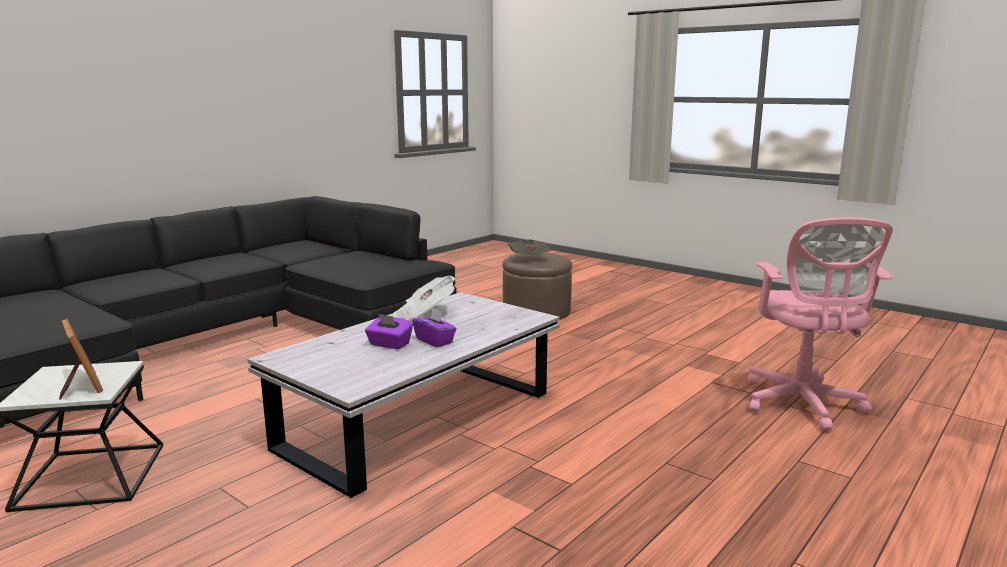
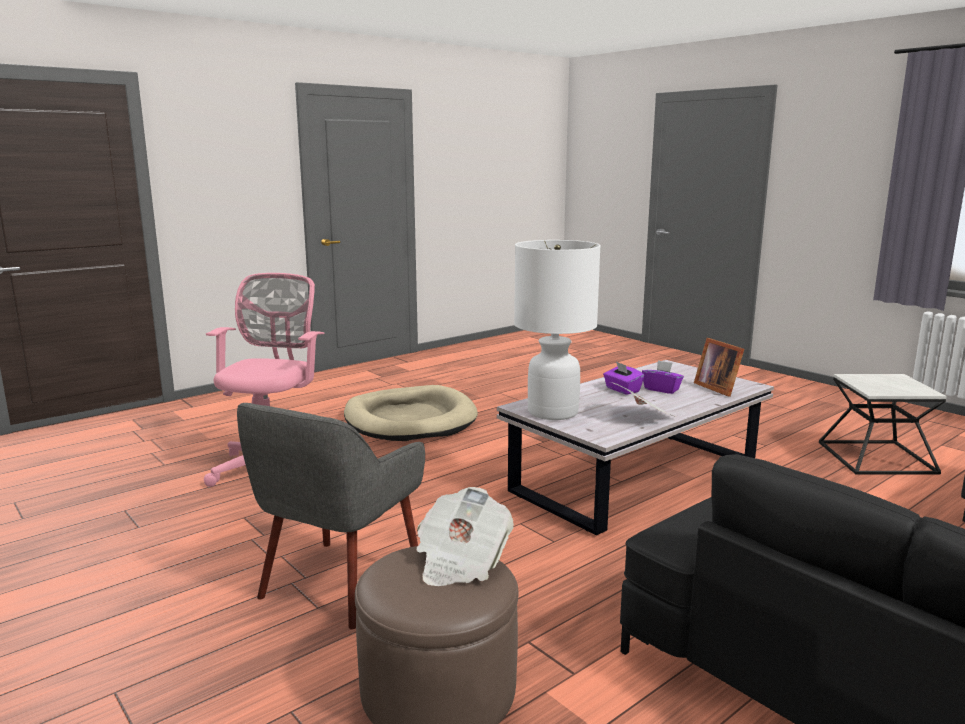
camera: 170 degrees left, 0 degrees up
(81, 386) = (874, 381): picture frame -> picture frame (717, 388)
(505, 313) = (552, 412): none -> white table lamp
(620, 336) = (339, 583): none -> grey armchair
(750, 495) = (410, 420): none -> beige dog bed

